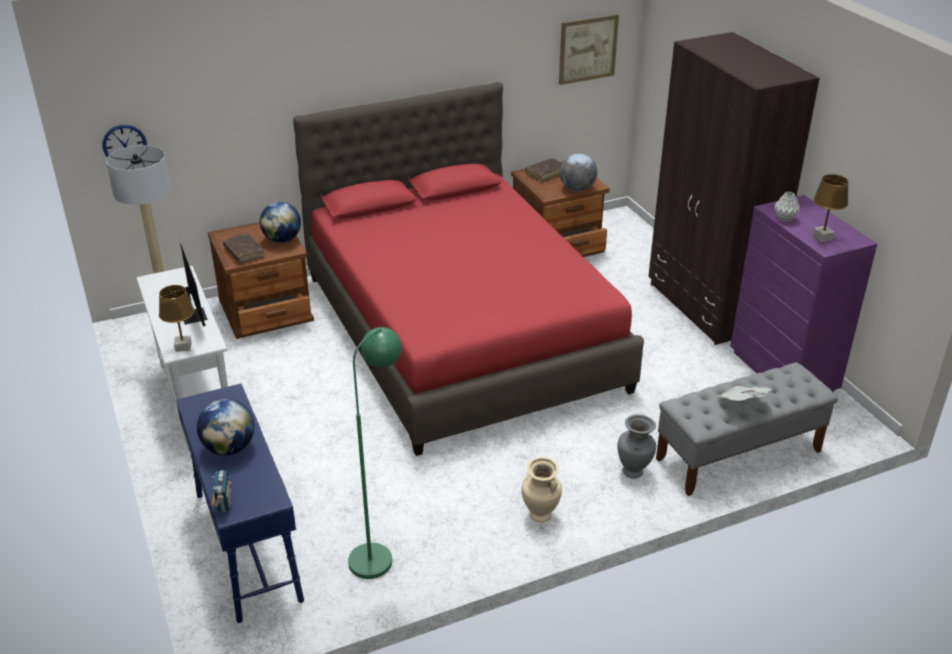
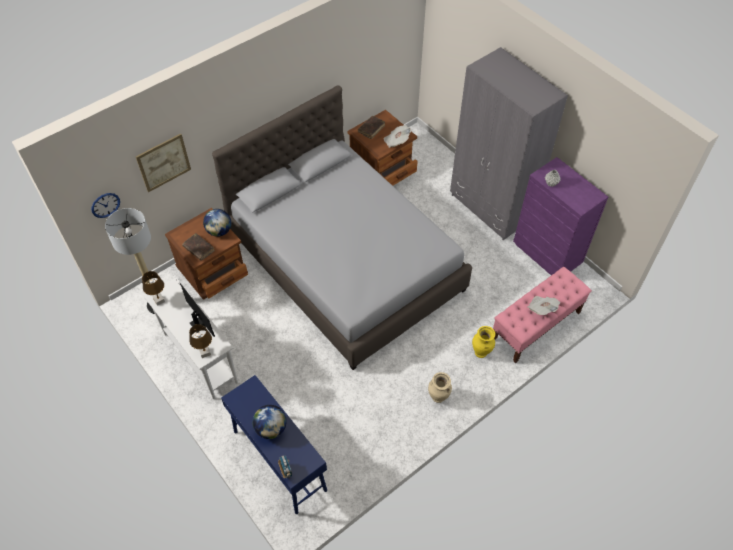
camera: 15 degrees left, 20 degrees up
(379, 554) = (357, 447): green floor lamp -> none
(461, 331) = (345, 261): red bed -> grey bed
(577, 189) = (396, 141): globe -> newspaper
(588, 49) = (390, 43): picture -> picture (163, 162)
(633, 472) = (481, 352): grey vase -> yellow vase
(706, 307) = (490, 208): brown wardrobe -> grey wardrobe
(738, 455) = (535, 326): grey bench -> pink bench
(822, 237) = (576, 197): brown table lamp -> brown table lamp (159, 300)

